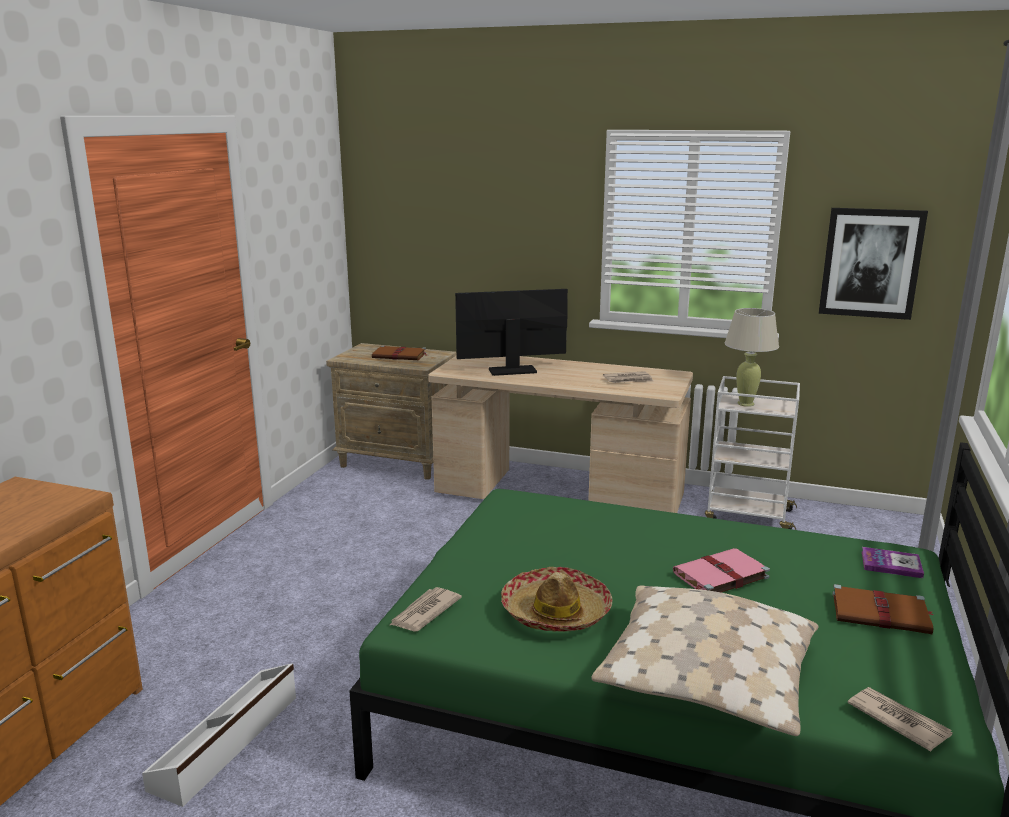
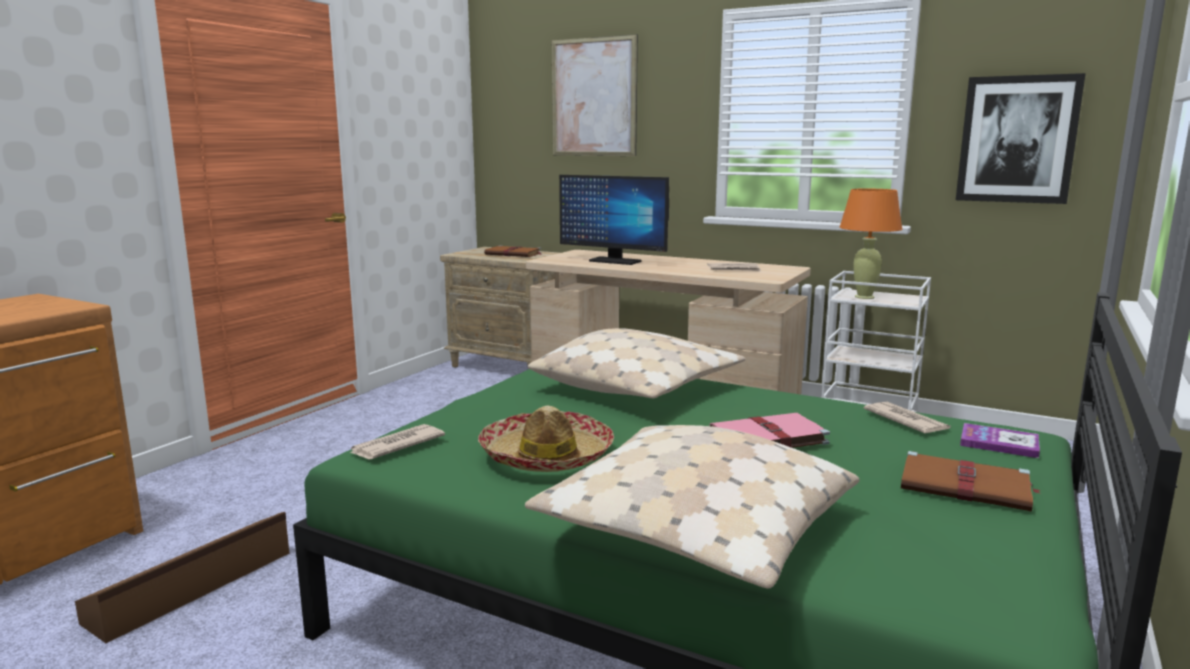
camera: 10 degrees right, 5 degrees down
(228, 742) = (194, 587): white storage box -> brown storage box
(476, 203) = (593, 97): none -> picture
(513, 371) = (614, 261): monitor -> monitor turned 150 degrees counterclockwise
(589, 523) = (638, 387): none -> beige pillow
(745, 403) = (864, 297): beige table lamp -> orange table lamp
(897, 720) = (945, 597): newspaper -> newspaper (906, 421)

